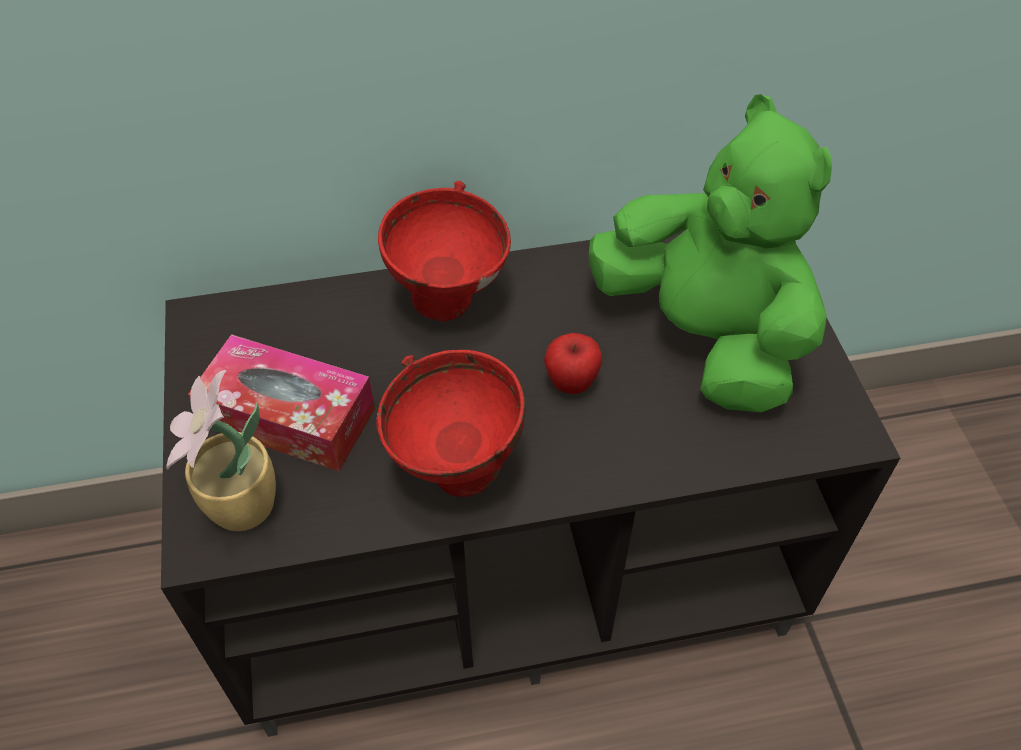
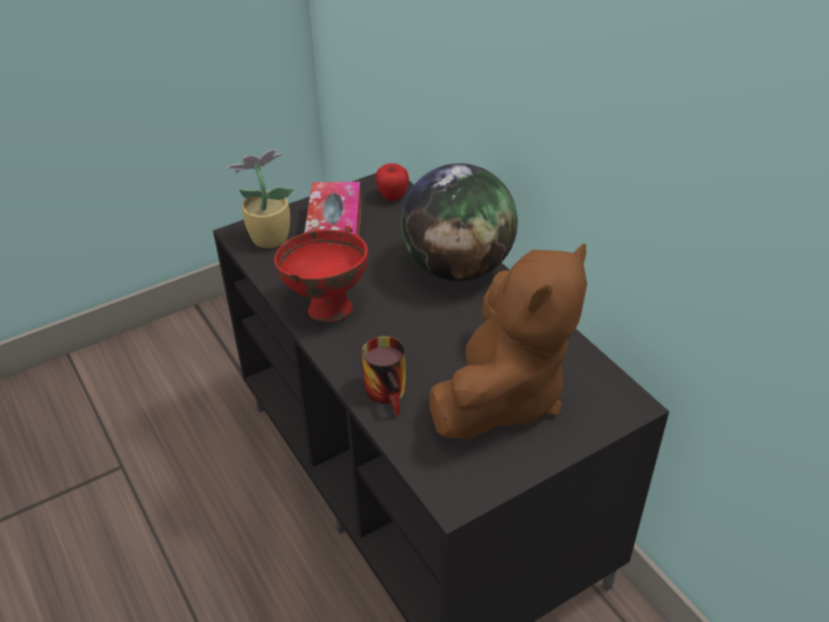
camera: 70 degrees right, 10 degrees down
(449, 302) = (458, 267): red bowl -> globe
(571, 383) = (421, 339): apple -> apple (392, 197)
(658, 444) = (391, 392): none -> mug
(703, 336) = (503, 395): green plush toy -> brown plush toy

